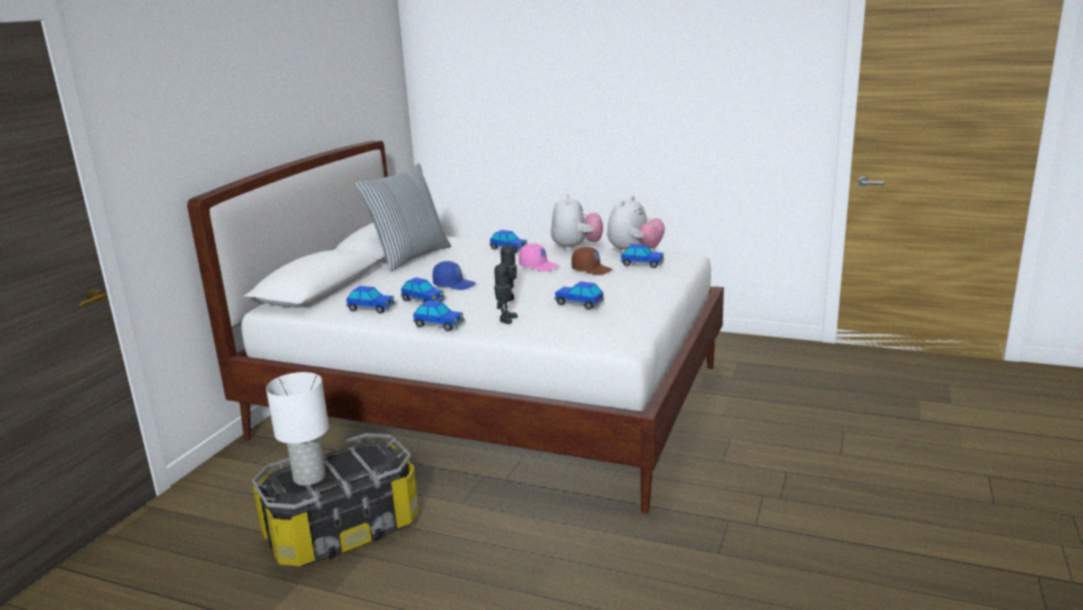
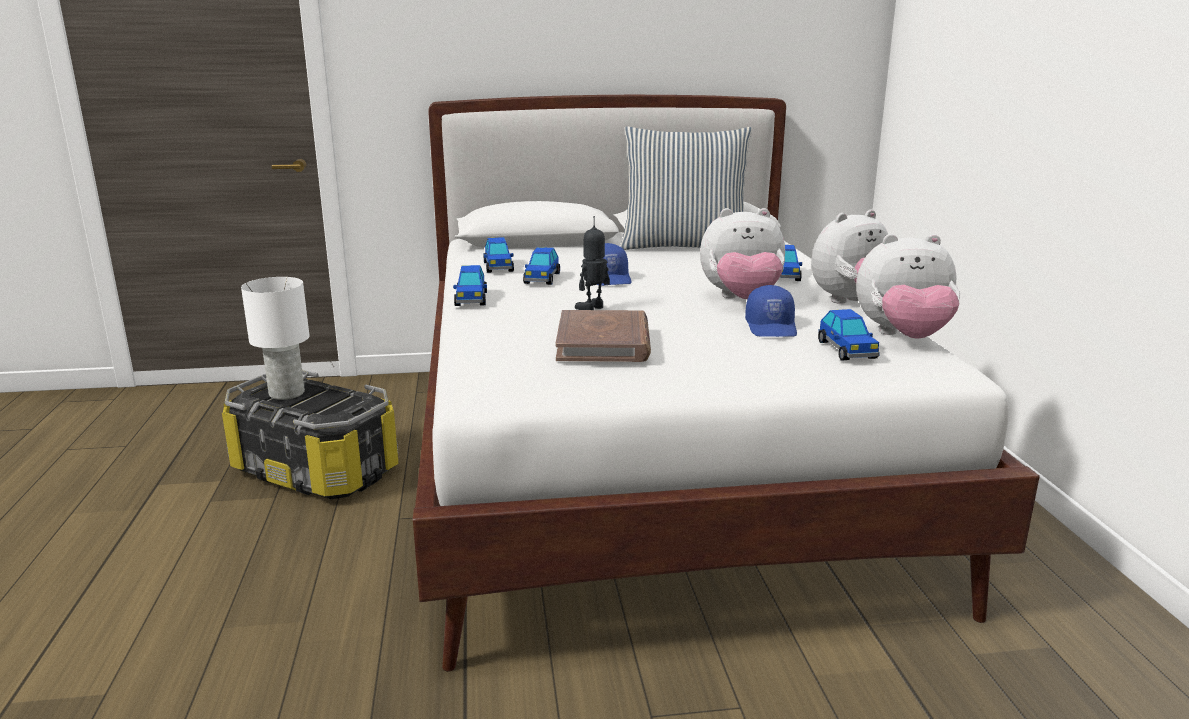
camera: 60 degrees right, 0 degrees up
(505, 319) = (516, 321): toy robot -> none
(539, 266) = (741, 300): pink cap -> plush toy
(579, 304) = (603, 342): toy car -> brown book
(592, 269) = (772, 327): brown cap -> blue cap

